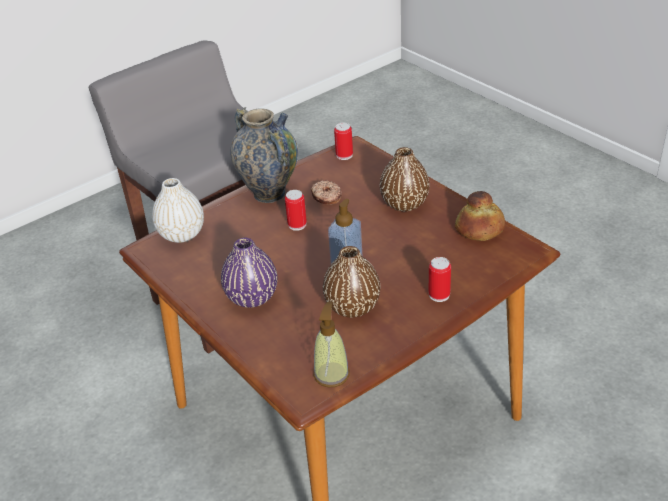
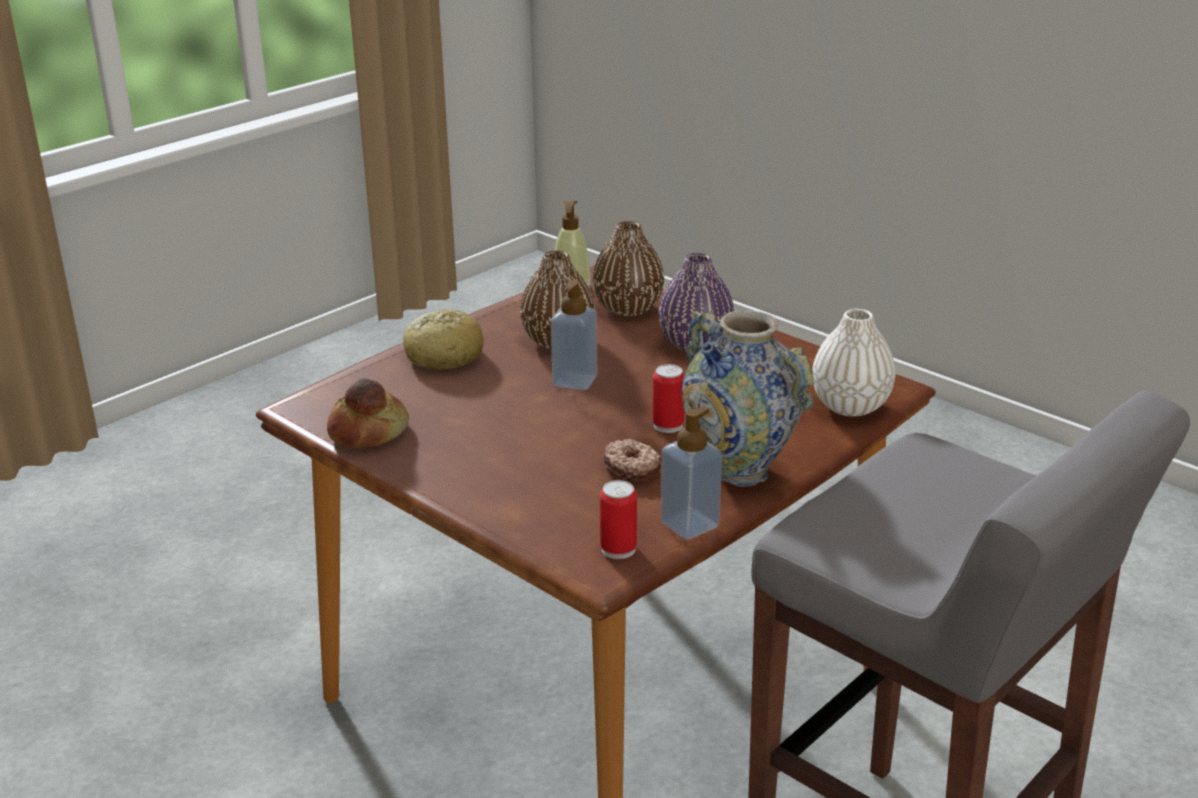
camera: 170 degrees right, 10 degrees down
(307, 165) = (689, 524): none -> soap dispenser
(404, 203) = (490, 463): brown vase -> brown vase (628, 308)
(439, 295) = (444, 355): can -> bread

